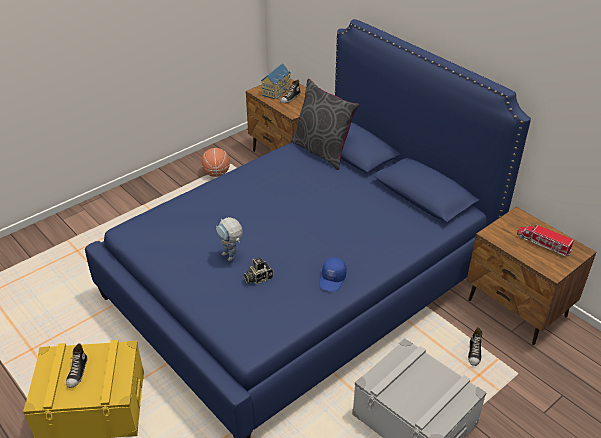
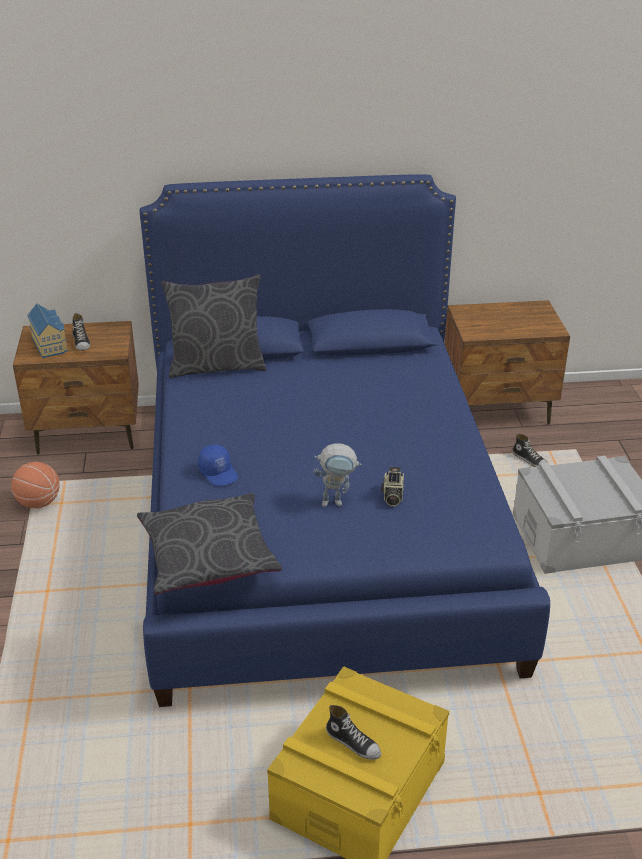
camera: 55 degrees left, 5 degrees down
(141, 233) = (208, 555): none -> grey pillow
(332, 279) = (444, 449): blue cap -> blue cap (219, 472)
(543, 244) = (513, 317): toy truck -> none

